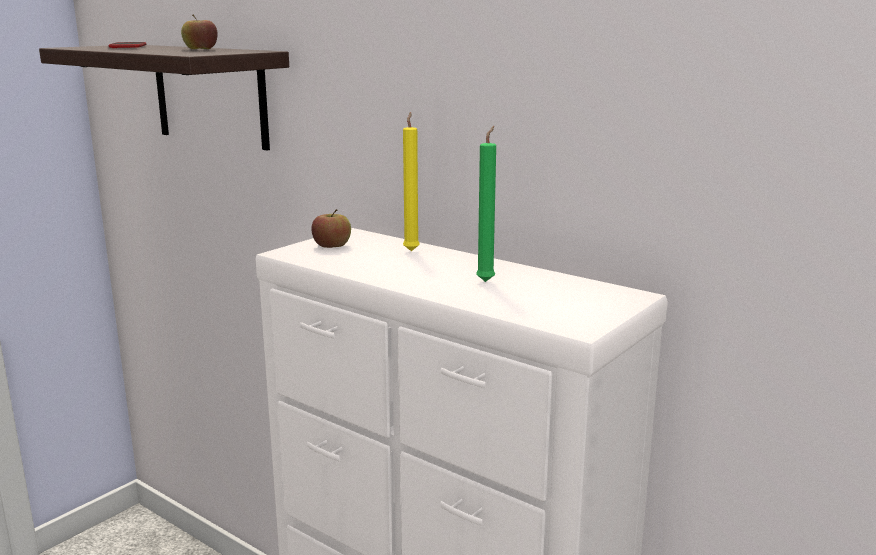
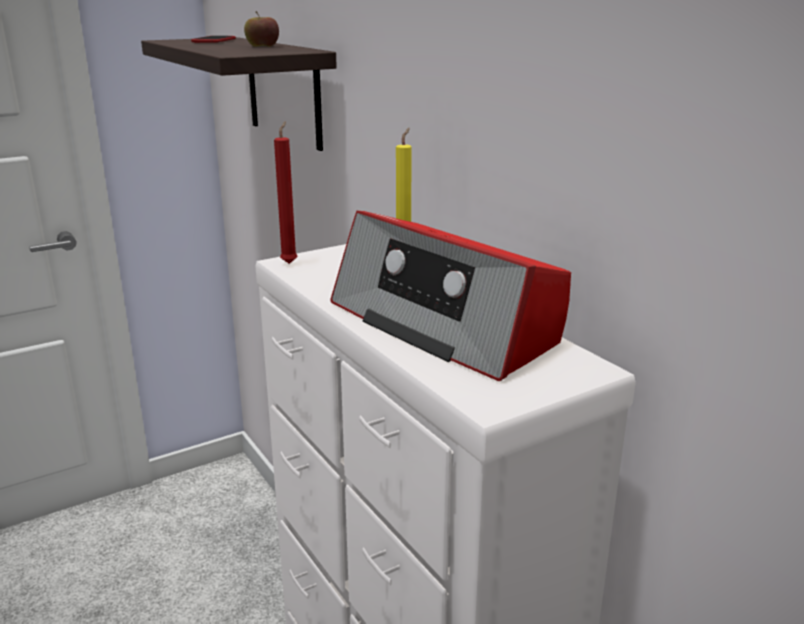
camera: 20 degrees right, 5 degrees up
(293, 252) = (290, 262): none -> red candle
(332, 245) = (333, 259): apple -> none
(486, 281) = (445, 324): green candle -> radio

